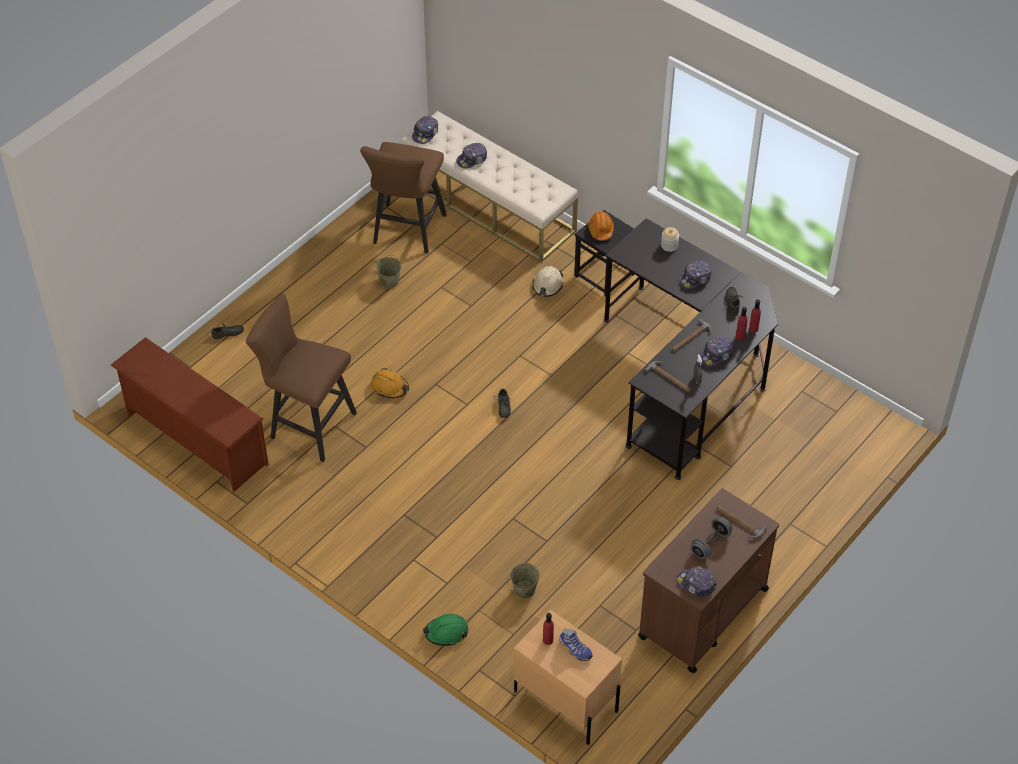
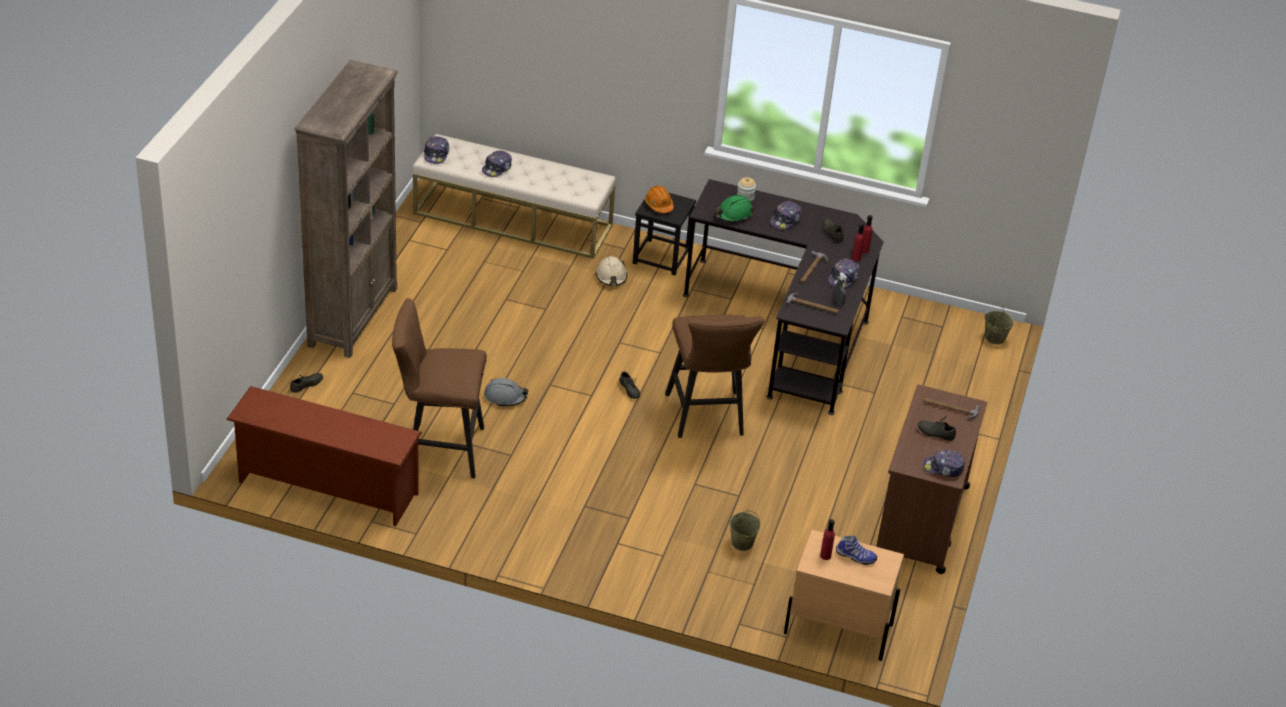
camera: 25 degrees left, 10 degrees down
(300, 274) = (353, 316): none -> brown bookcase
(389, 281) = (450, 304): beige bucket -> beige bucket (994, 338)
(390, 387) = (505, 397): orange hard hat -> grey hard hat
(406, 232) = (443, 258): brown stool -> brown stool (706, 418)
(446, 632) = (688, 599): green hard hat -> green hard hat (733, 214)
(710, 544) = (936, 432): grey dumbbell -> grey shoe

